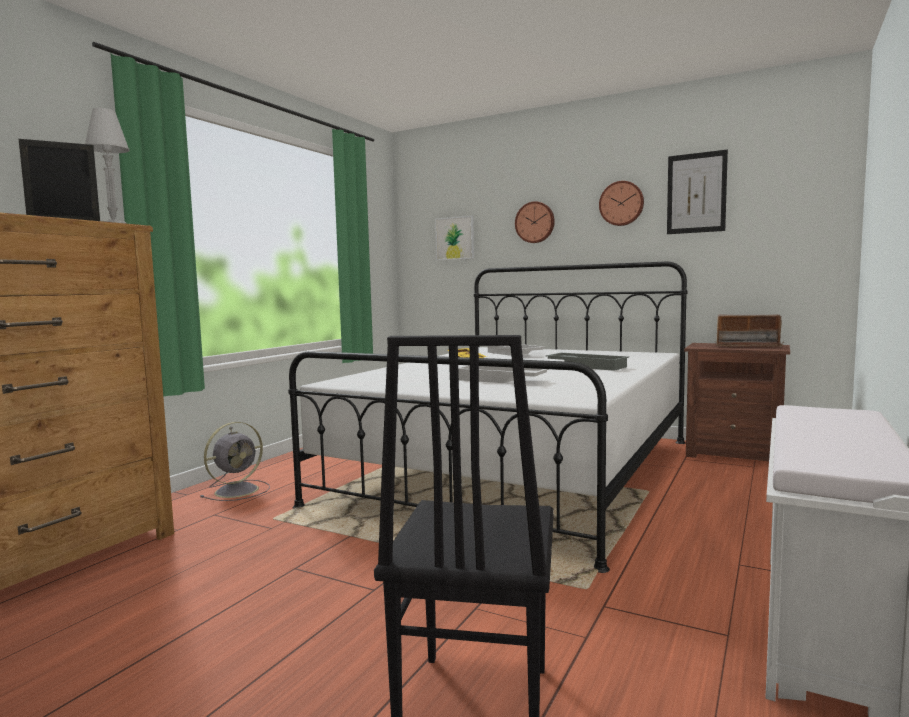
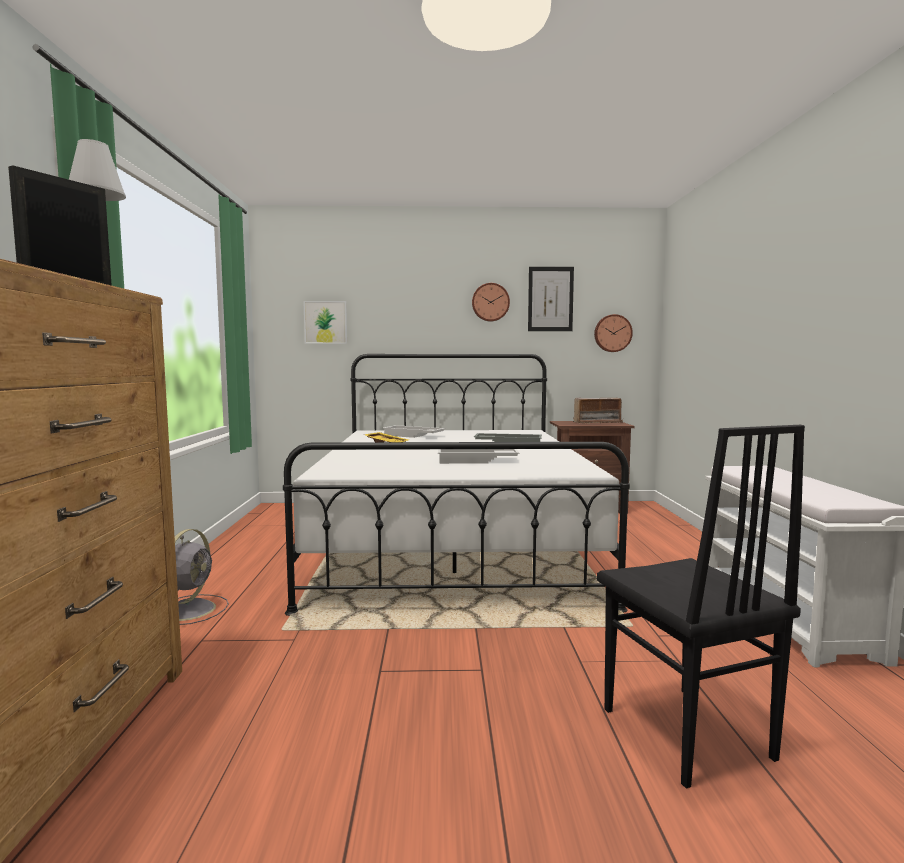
camera: 30 degrees left, 0 degrees up
(535, 222) = (411, 312): wall clock -> wall clock (612, 333)

